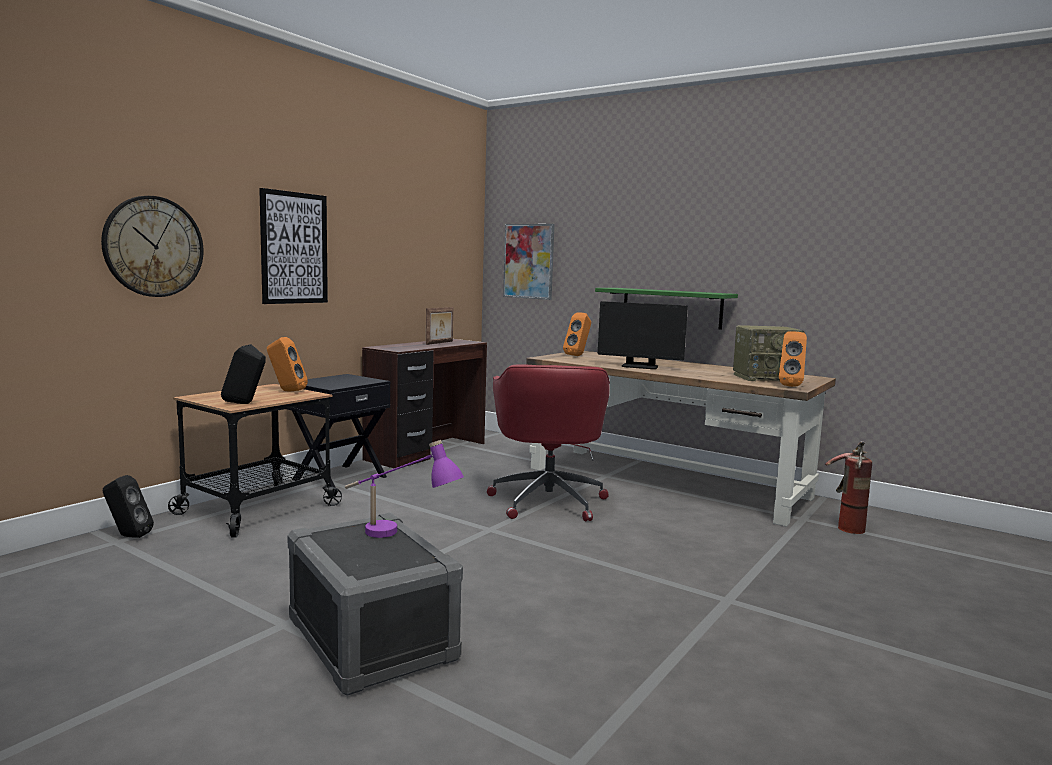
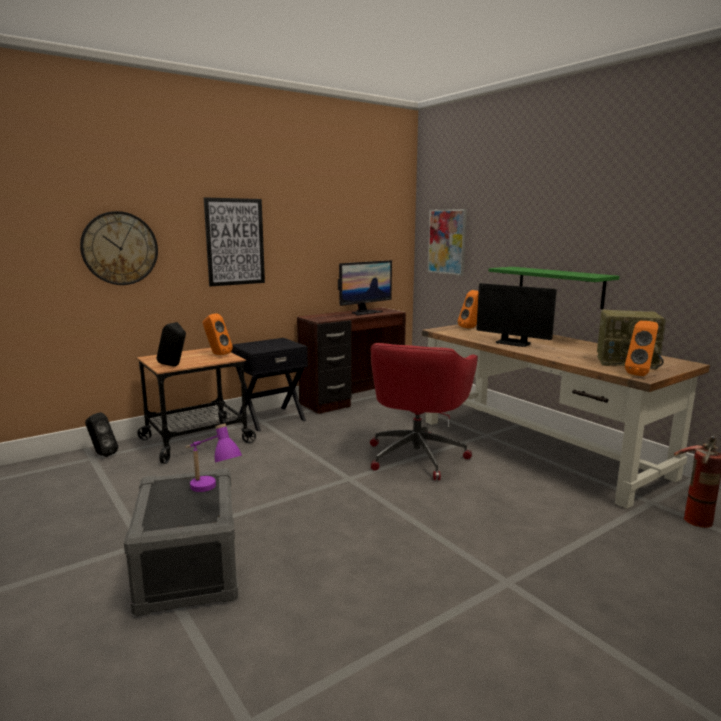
camera: 20 degrees right, 5 degrees up
(440, 343) = (364, 312): picture frame -> monitor

